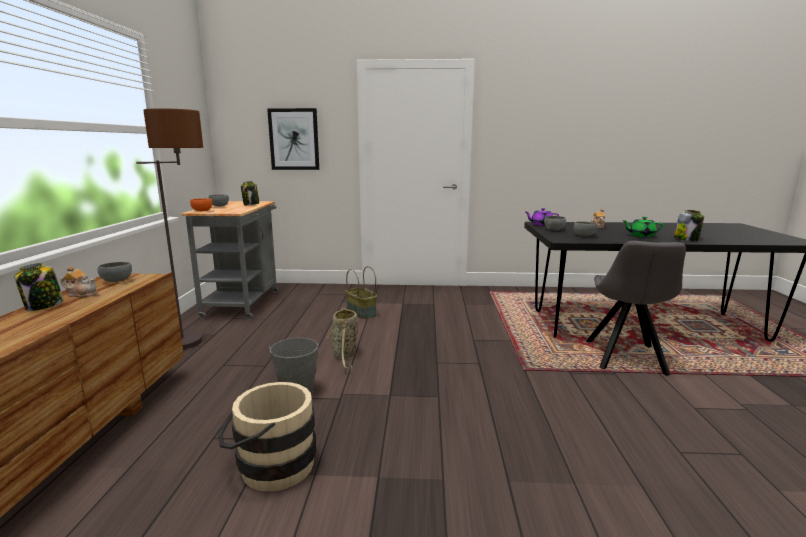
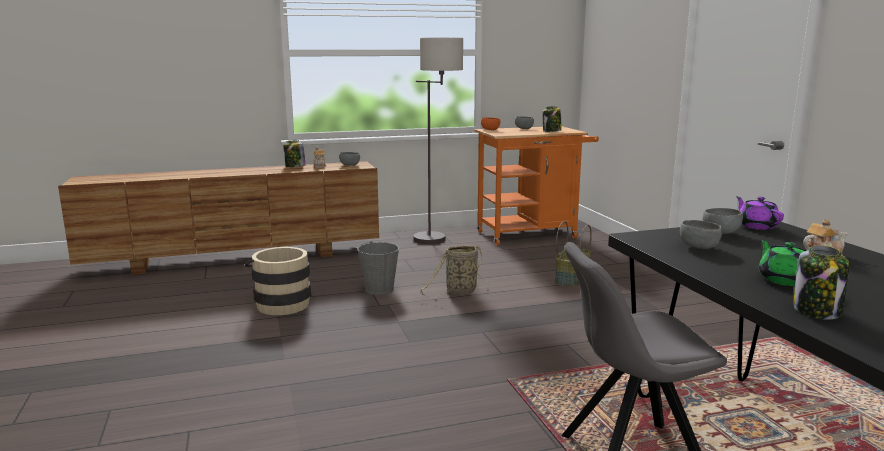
camera: 70 degrees right, 0 degrees up
(194, 340) = (437, 241): brown floor lamp -> grey floor lamp
(243, 302) = (532, 234): grey cart -> orange cart
(294, 139) = (633, 60): picture -> none

